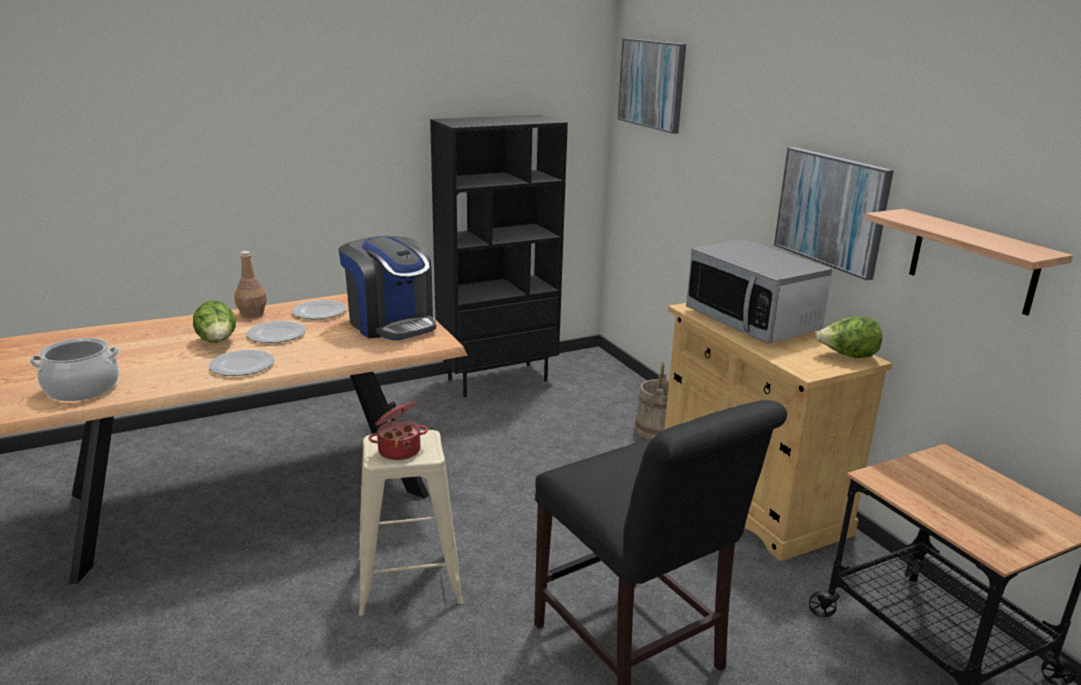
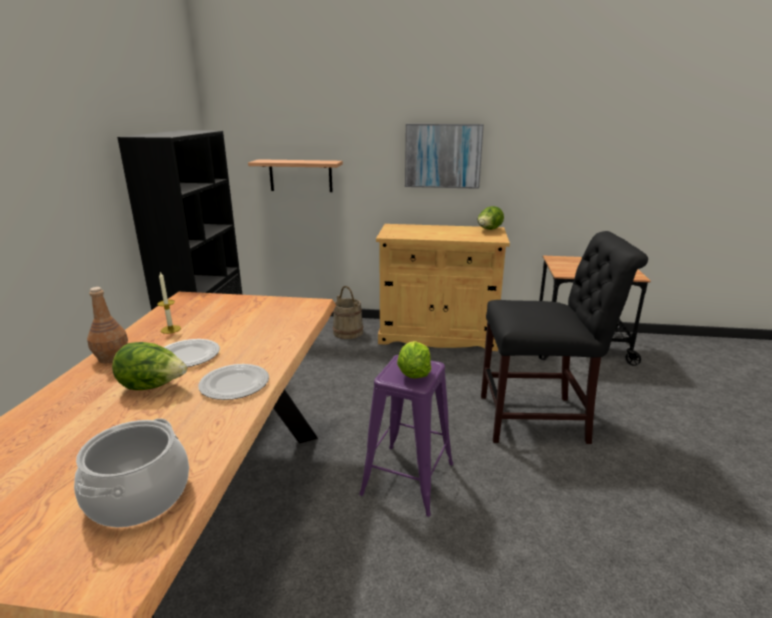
camera: 55 degrees left, 0 degrees up
(318, 312) = (170, 329): plate -> candle
(391, 323) = (250, 310): coffee machine -> none
(399, 450) = (413, 373): cooking pot -> lettuce
(409, 580) = (408, 478): beige stool -> purple stool
(652, 84) = (253, 100): picture -> none
(752, 321) = (425, 231): microwave -> none
(973, 261) = (539, 161): shelf -> shelf (300, 175)

